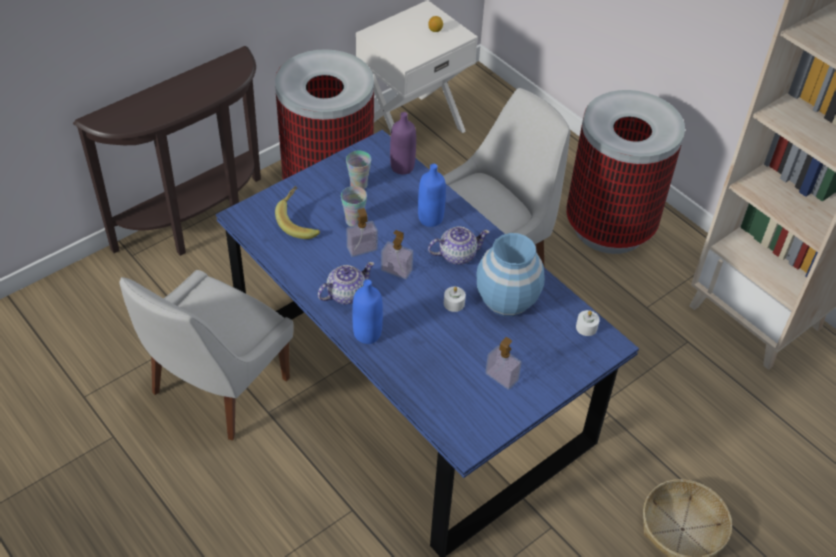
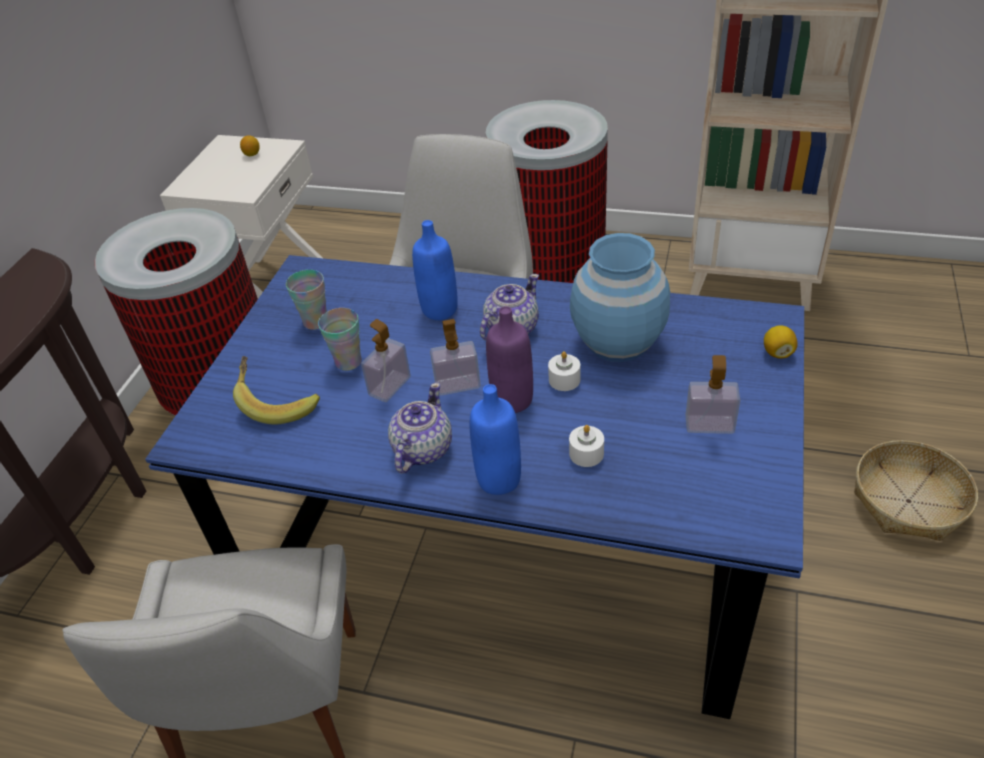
camera: 30 degrees left, 5 degrees down
(402, 167) = (351, 277): purple bottle -> purple bottle (512, 400)
(586, 327) = (731, 318): white candle -> white candle (586, 453)
(587, 364) = (777, 353): none -> lemon

